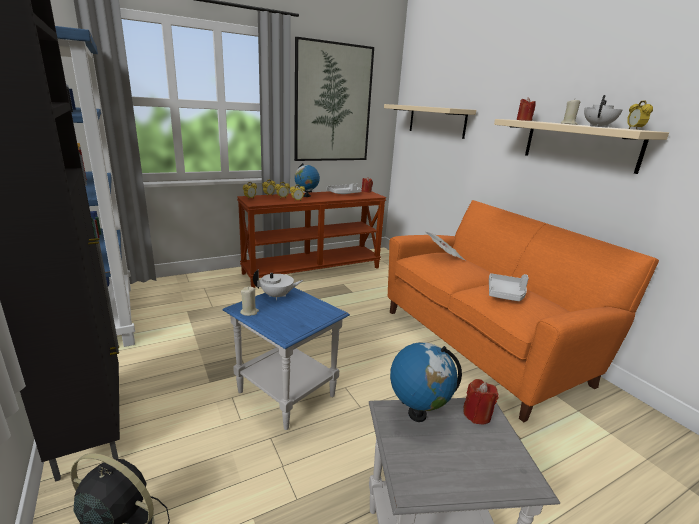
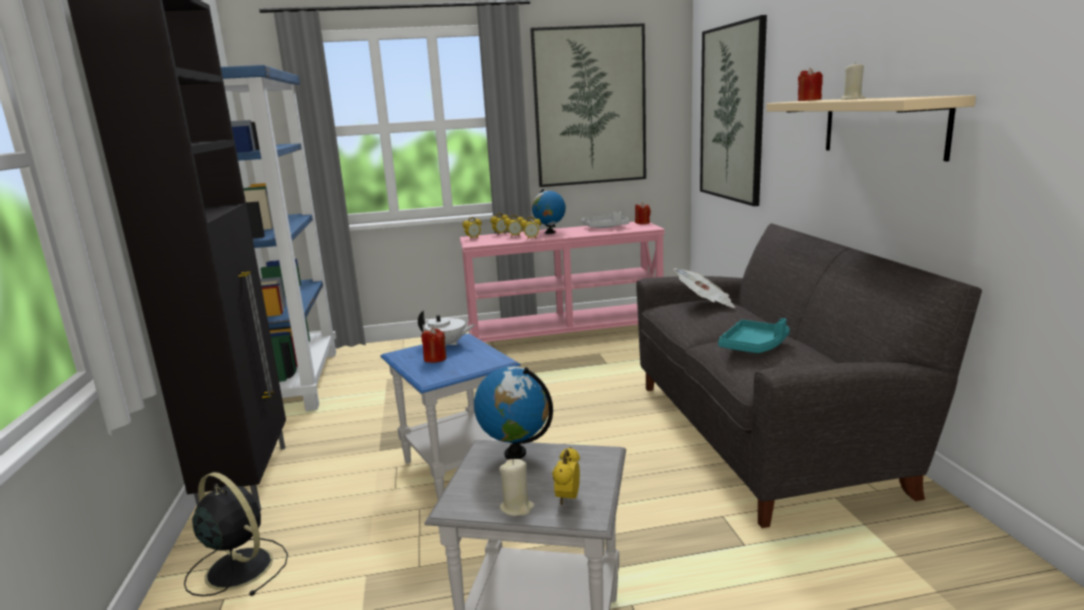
camera: 20 degrees right, 5 degrees down
(249, 312) = (405, 358): beige candle -> beige candle (517, 508)
(312, 270) = (565, 336): brown console table -> pink console table
(436, 121) = (731, 114): beige shelf -> picture
(477, 414) = (585, 460): red candle -> red candle (435, 359)
(483, 344) = (765, 434): orange sofa -> grey sofa
(506, 293) = (754, 346): grey tray -> turquoise tray
(598, 126) = (879, 98): white teapot -> none
(634, 129) = (923, 97): alarm clock -> alarm clock (567, 499)

